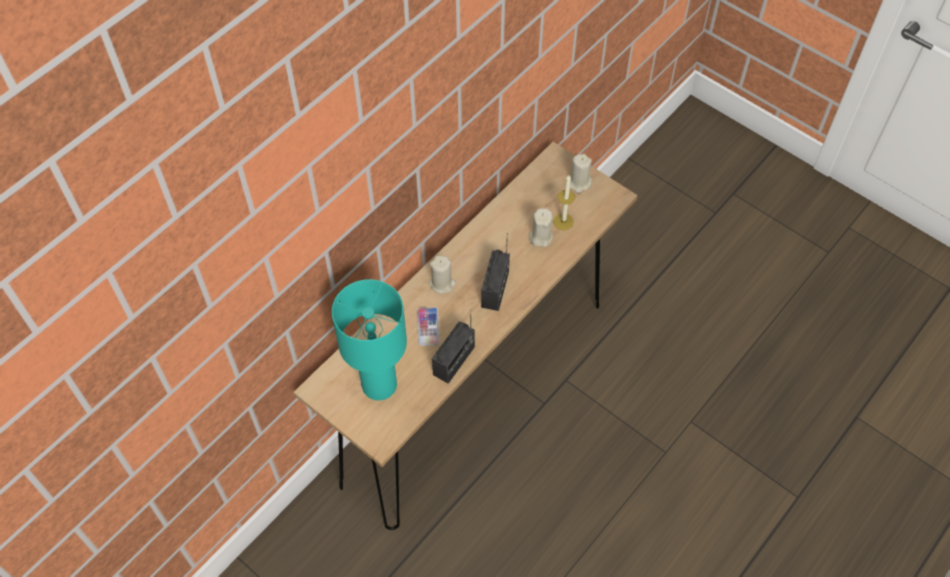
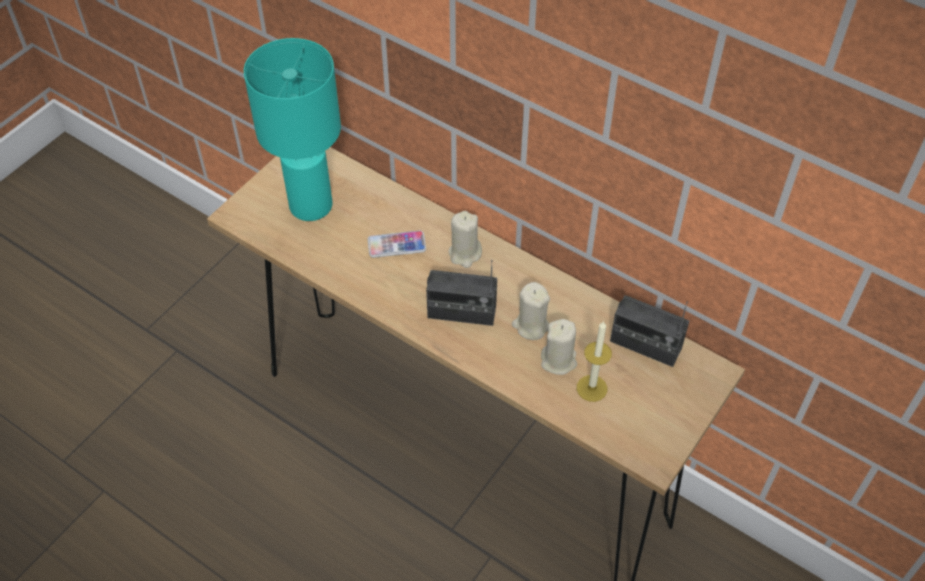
camera: 85 degrees right, 5 degrees down
(454, 361) = (347, 275): radio -> radio (645, 345)
(579, 183) = (669, 406): beige candle -> beige candle (531, 326)

